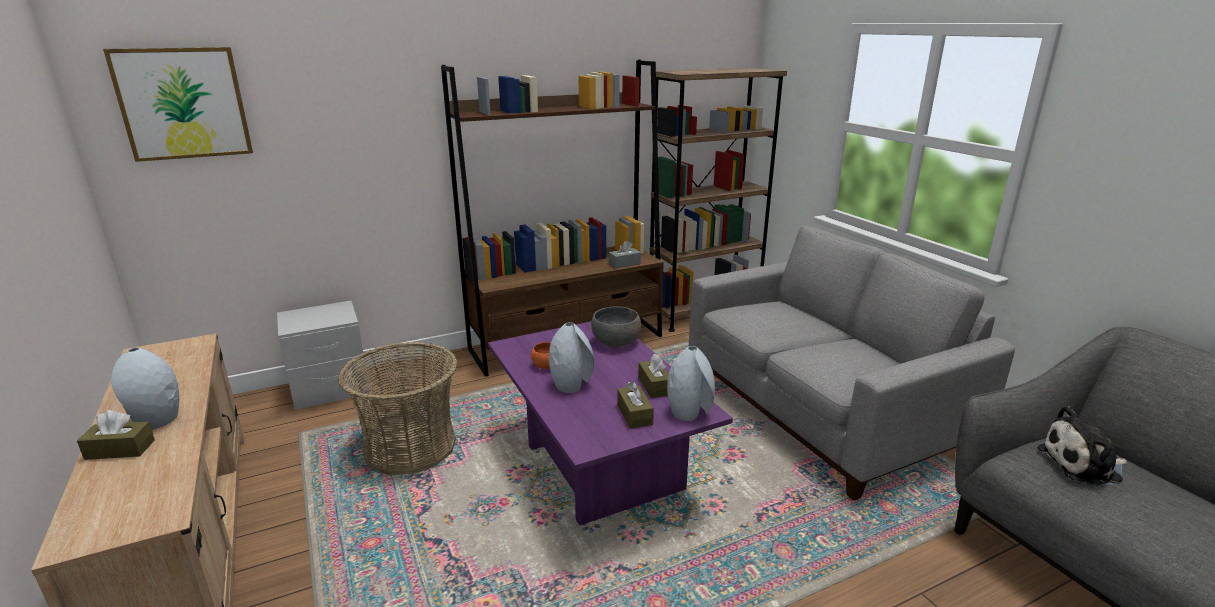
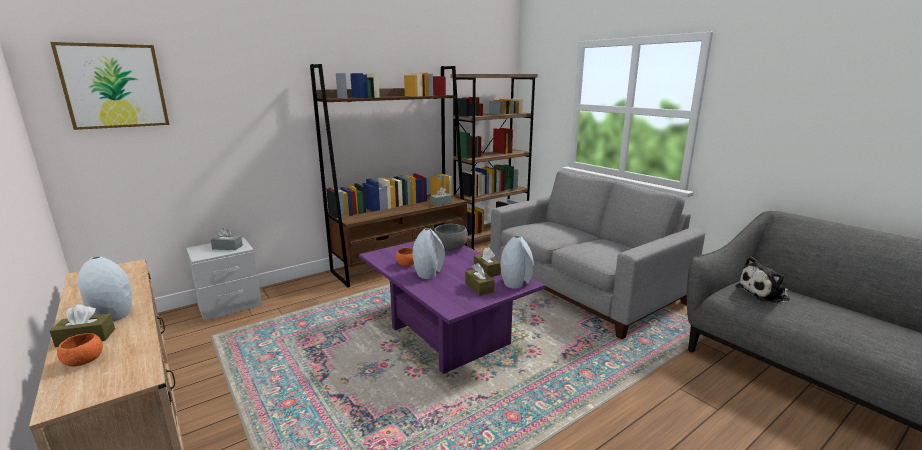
camera: 10 degrees left, 5 degrees down
(109, 484) = (84, 361): none -> orange bowl
(327, 316) = (227, 247): none -> grey tissue box
(410, 448) = (302, 337): basket -> none

